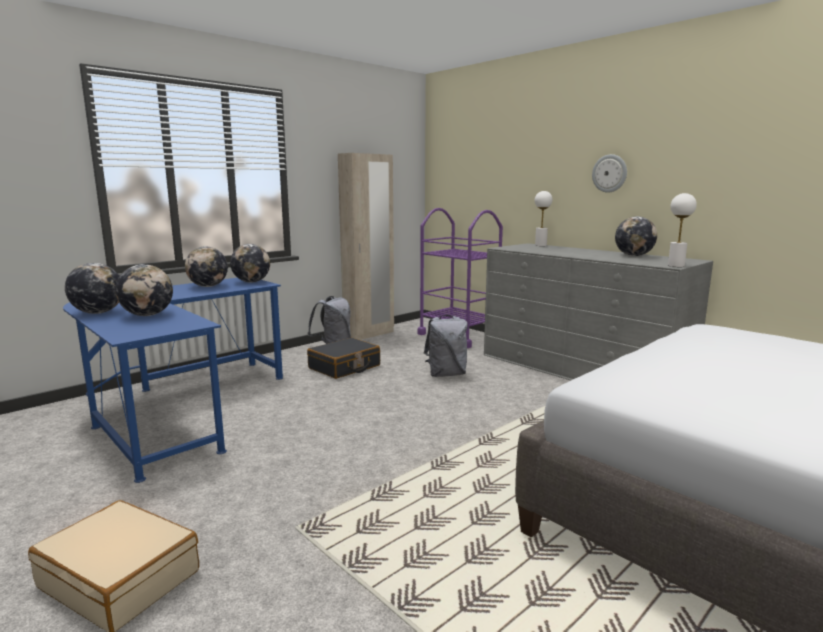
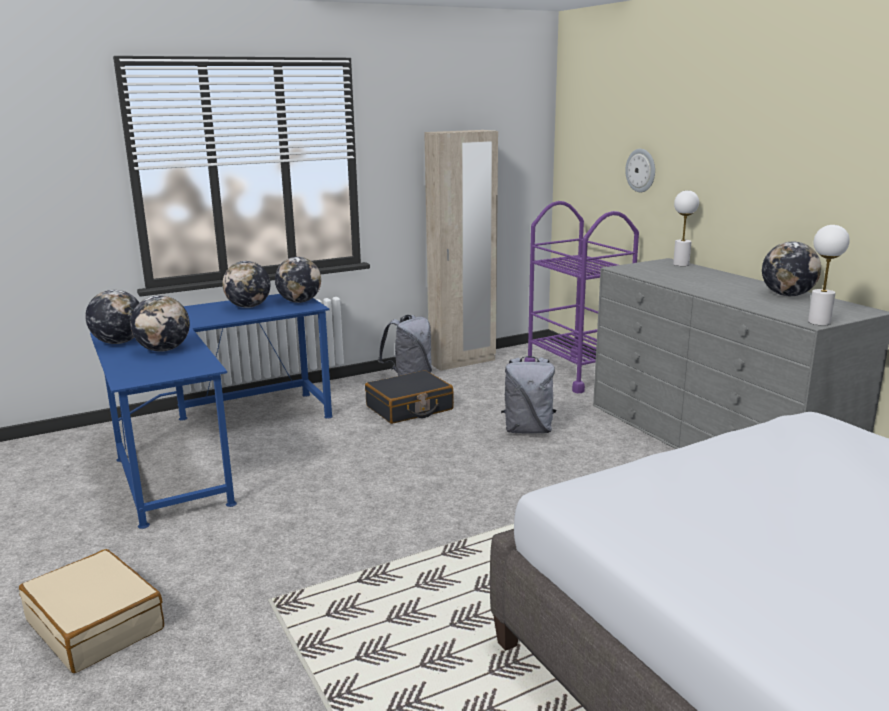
camera: 15 degrees right, 5 degrees up
(609, 173) = (773, 174): wall clock -> wall clock (641, 170)

